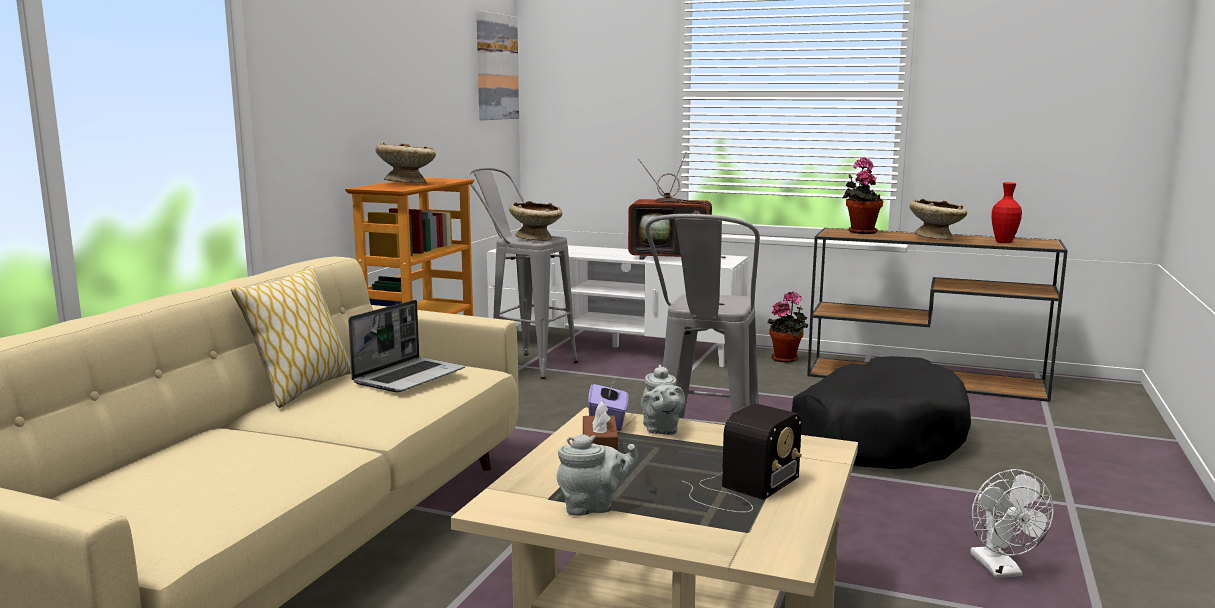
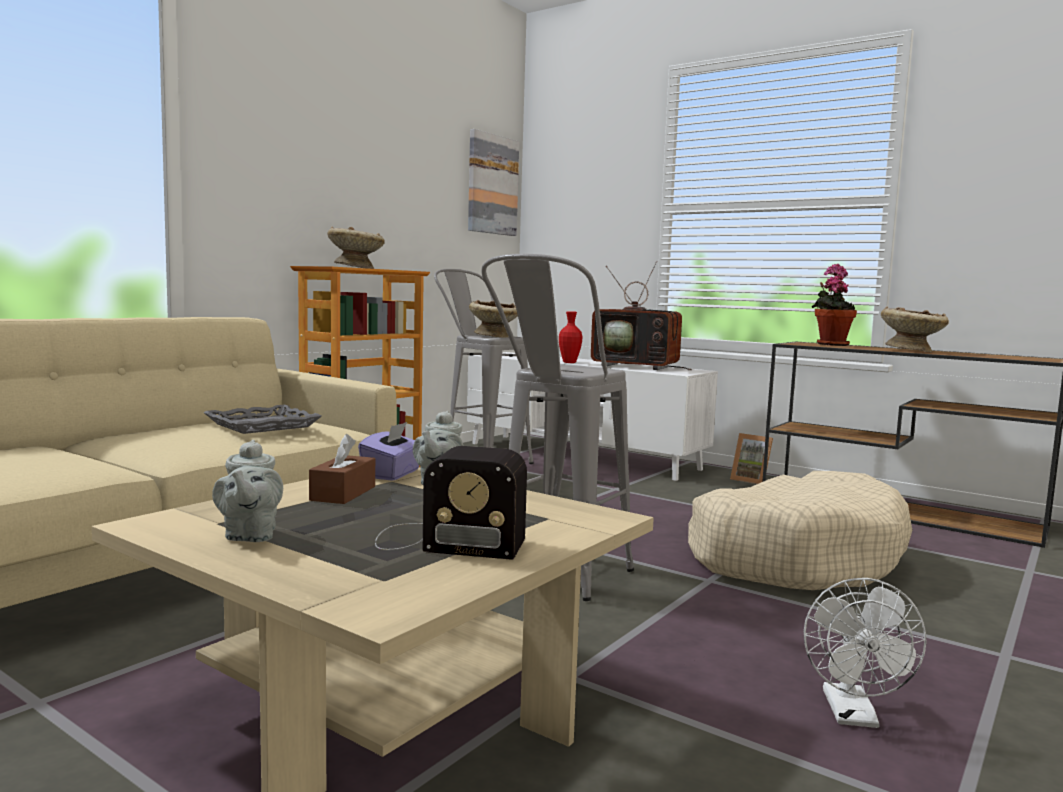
camera: 15 degrees right, 5 degrees down
(302, 389) = (159, 427): pillow -> none
(409, 376) = (262, 425): laptop -> grey tray
(593, 507) = (249, 536): grey teapot -> grey teapot turned 75 degrees clockwise
(741, 489) = (444, 541): radio -> radio turned 45 degrees clockwise
(787, 359) = (751, 480): potted plant -> picture frame
(876, 437) = (795, 557): black dog bed -> beige dog bed
(1003, 242) = (992, 356): red vase -> red vase (569, 362)

